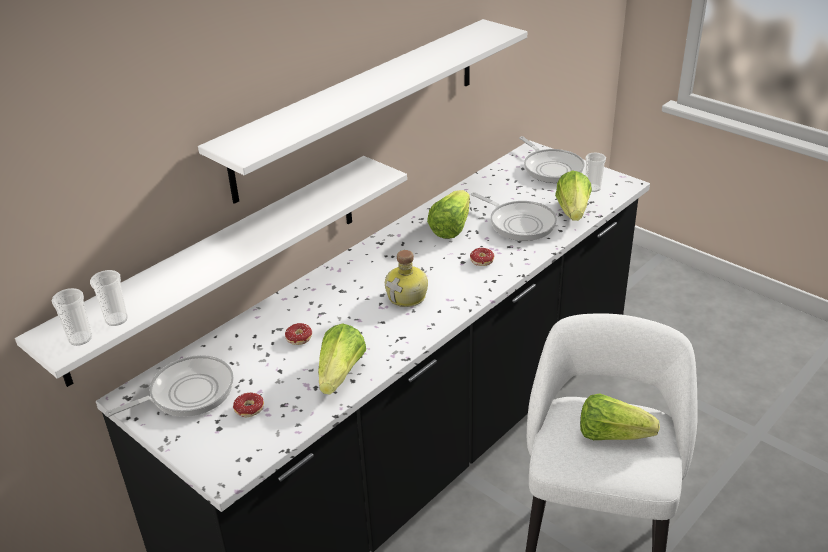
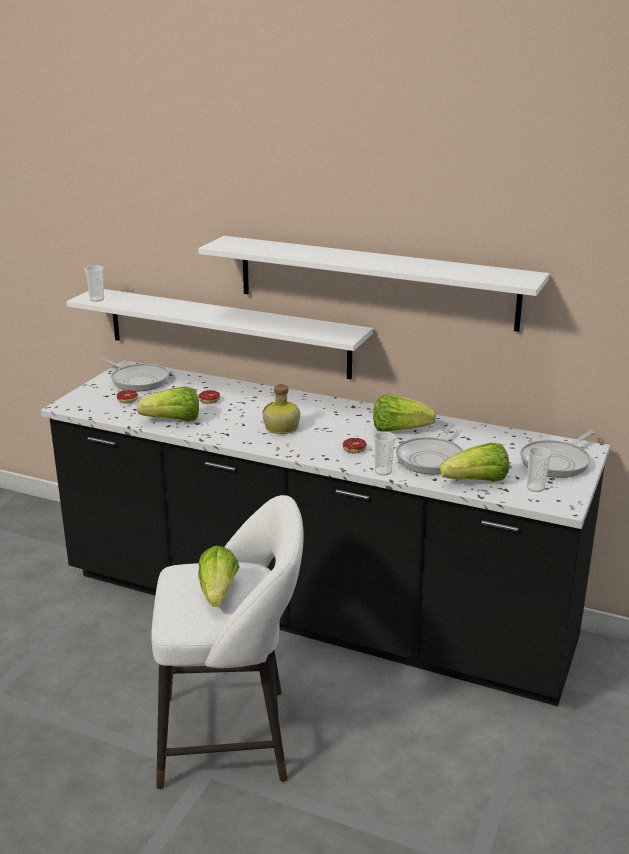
camera: 70 degrees right, 10 degrees down
(116, 319) = (118, 302): cup -> cup (383, 471)

